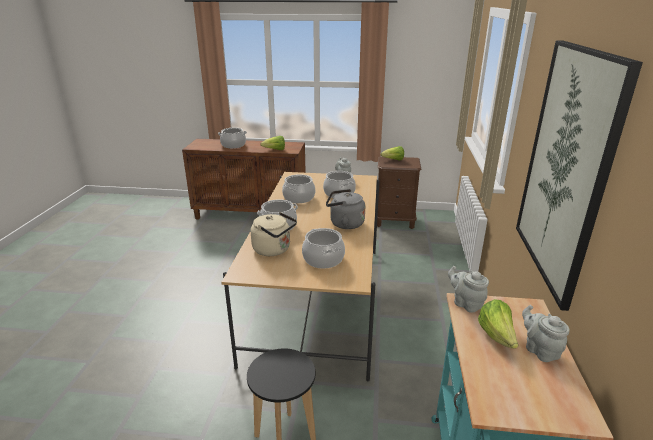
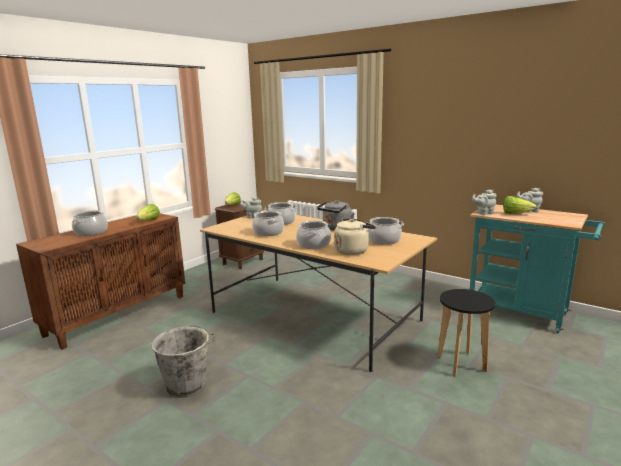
camera: 60 degrees left, 10 degrees down
(173, 281) = (188, 386): none -> grey bucket
(565, 168) = (469, 133): picture -> none

